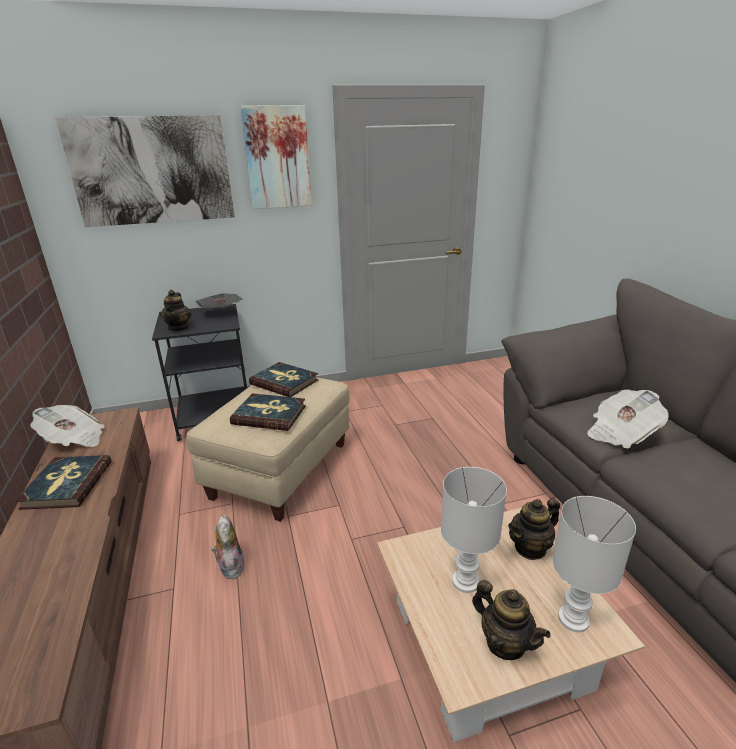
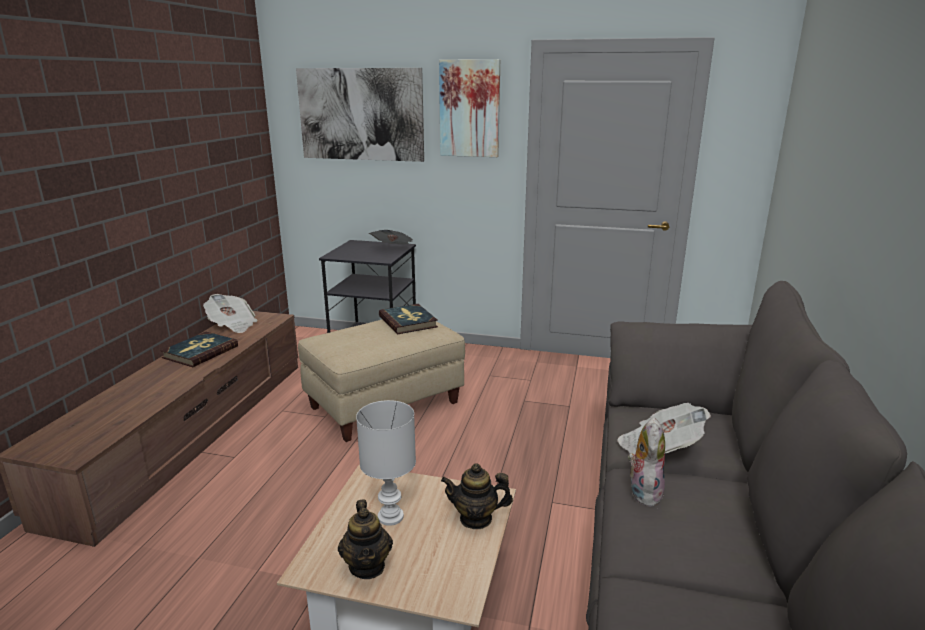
camera: 30 degrees right, 5 degrees down
(179, 328) = (347, 254): teapot -> none
(230, 566) = (281, 458): plush toy -> plush toy (643, 491)
(269, 415) = (366, 342): book -> none
(573, 618) = (443, 578): white table lamp -> none

